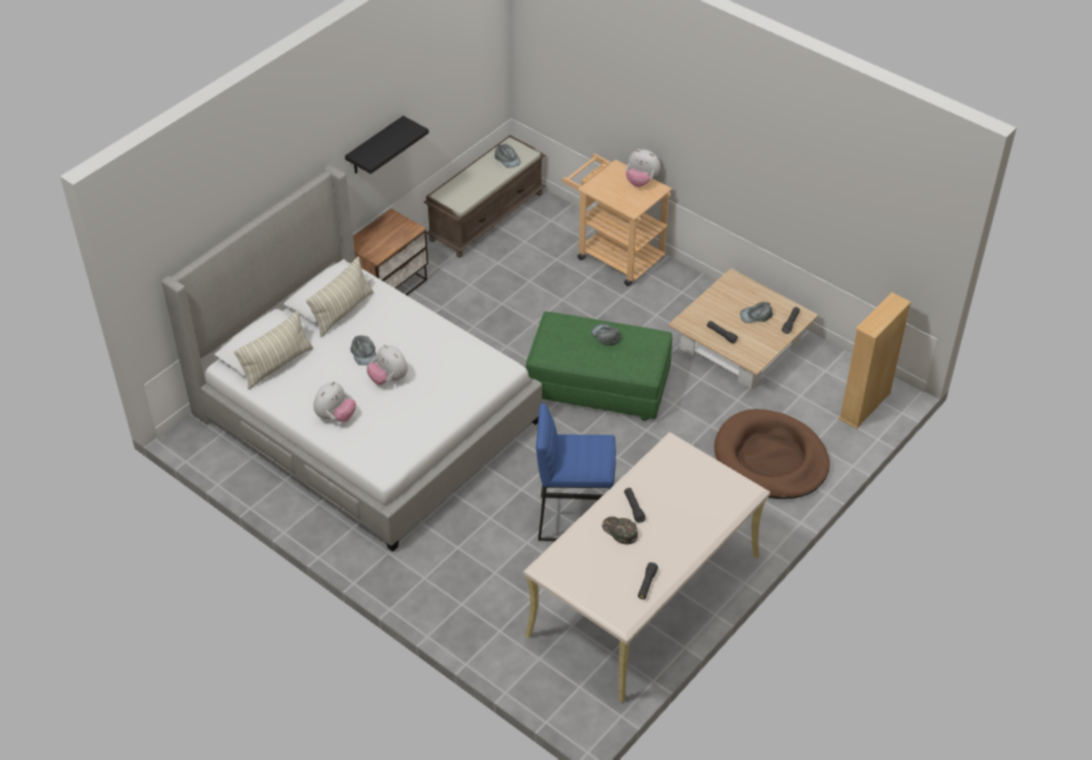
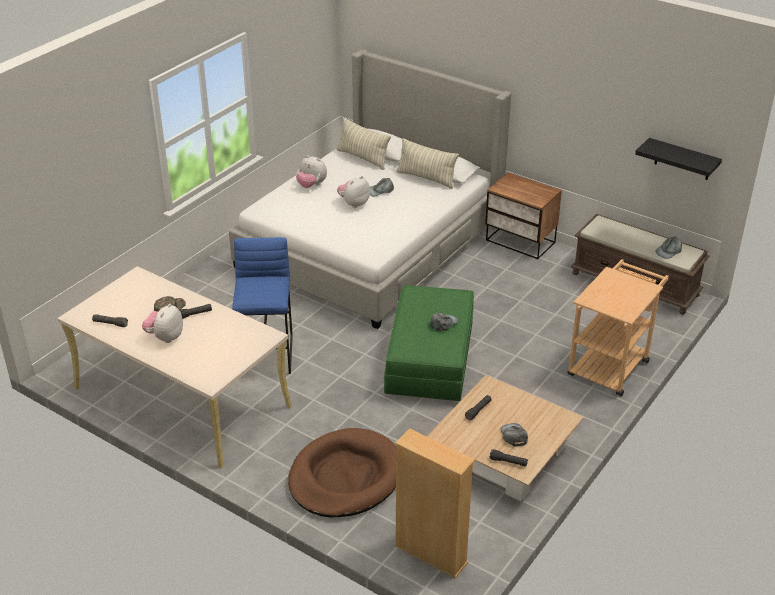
camera: 85 degrees right, 10 degrees down
(375, 146) = (560, 120): black shelf -> black shelf (682, 159)
(641, 181) = (633, 303): plush toy -> plush toy (165, 337)

